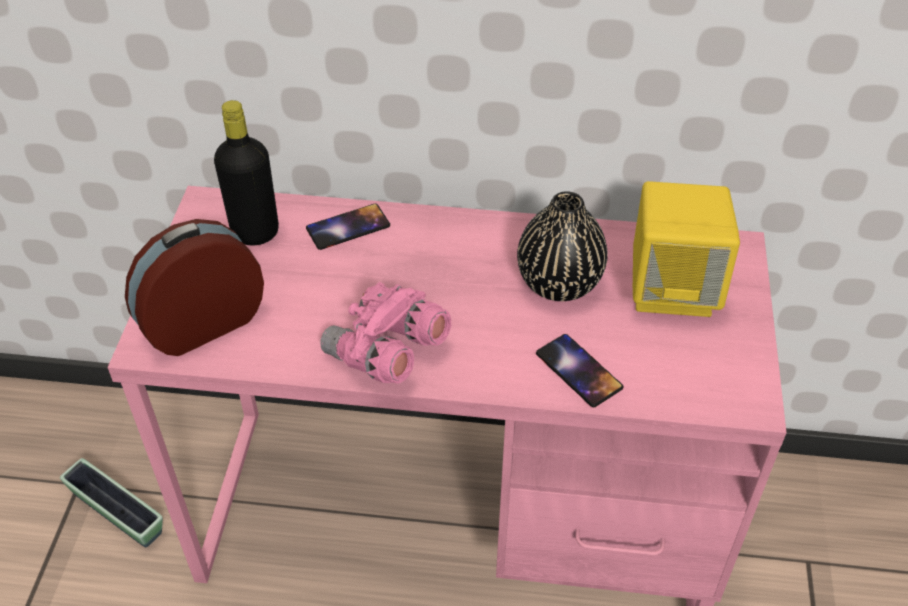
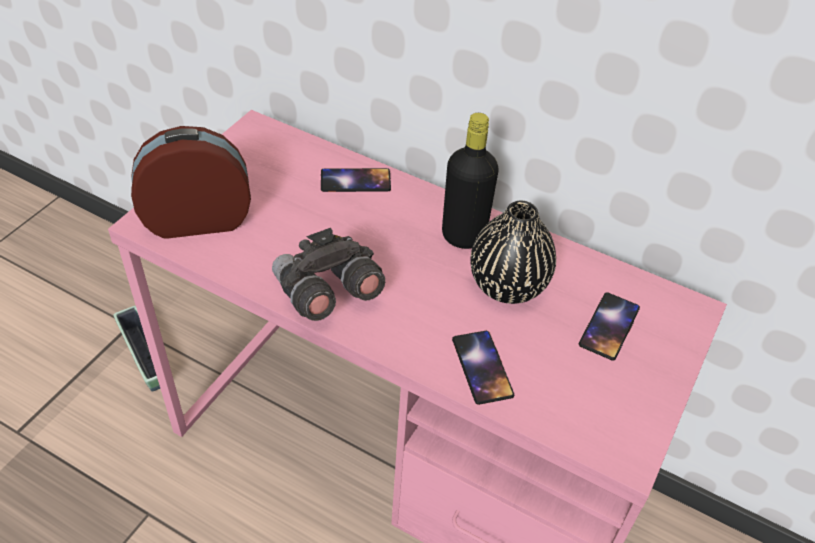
camera: 20 degrees right, 0 degrees up
(255, 232) = (280, 162): black bottle -> black bottle (463, 236)
(386, 353) = (326, 293): pink binoculars -> grey binoculars
(673, 289) = (609, 326): yellow speaker -> phone

